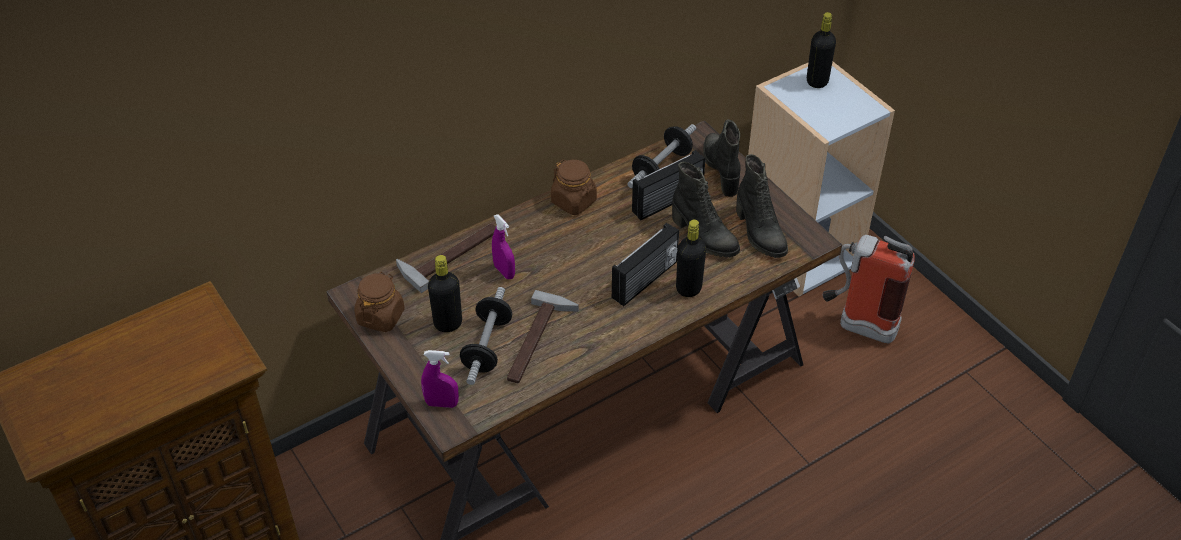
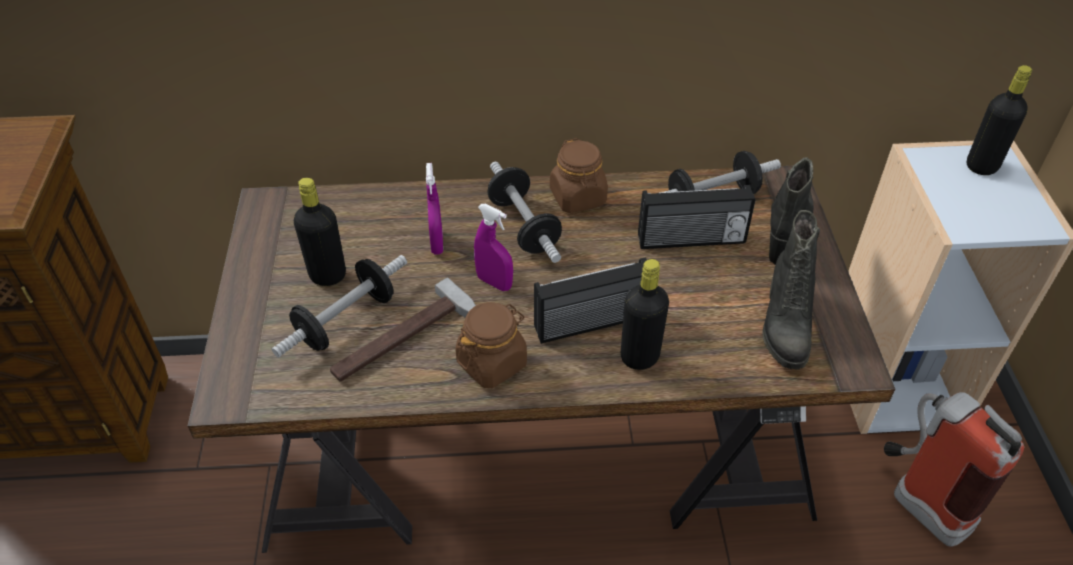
camera: 30 degrees right, 0 degrees up
(381, 316) = (268, 237): brown jar -> brown jar (492, 363)
(442, 403) = (239, 365): purple spray bottle -> purple spray bottle (494, 282)
(450, 253) = (397, 200): hammer -> none
(553, 236) = (524, 226): none -> dumbbell
(703, 237) = (705, 300): black boot -> none

